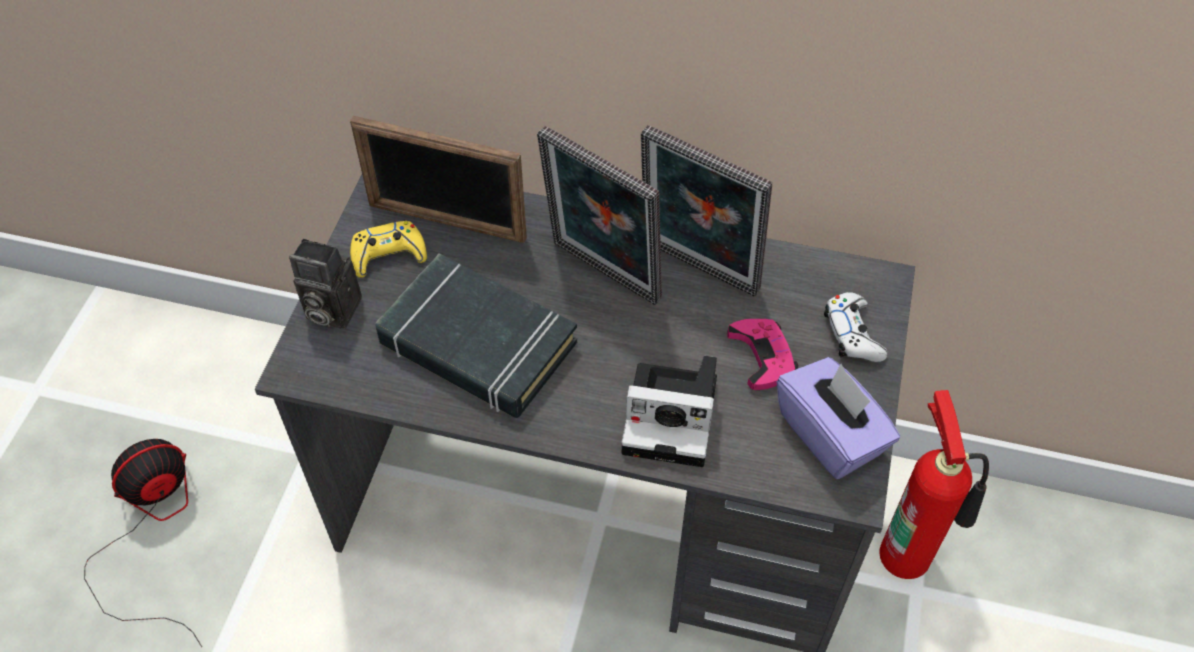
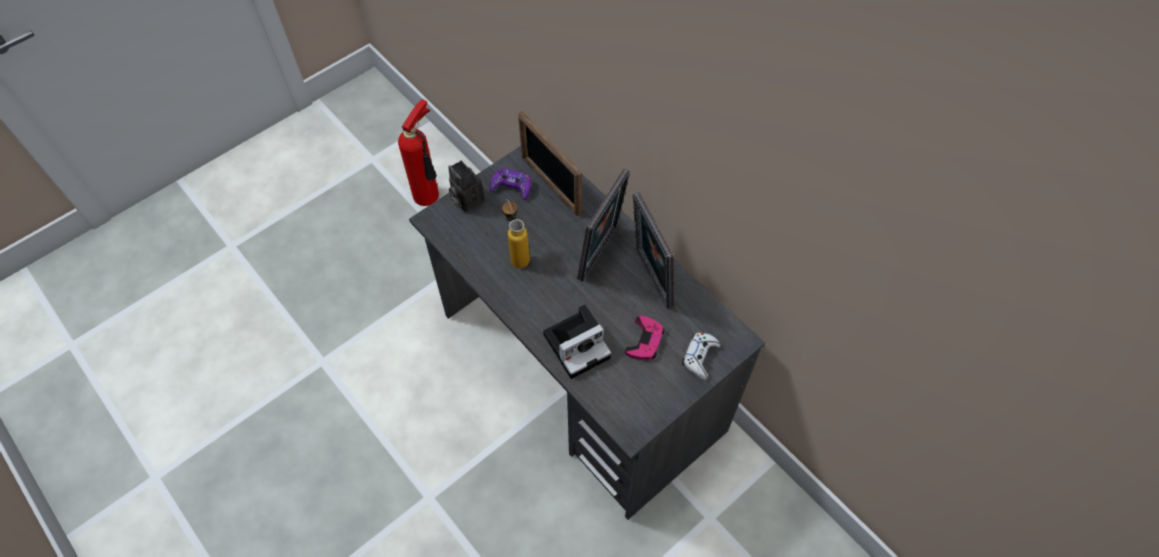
camera: 35 degrees right, 5 degrees up
(152, 530) = (376, 257): fan -> none
(388, 255) = (512, 187): yellow game controller -> purple game controller
(477, 344) = (517, 254): black book -> bottle
(601, 275) = (601, 254): picture frame -> picture frame turned 135 degrees counterclockwise
(674, 416) = (578, 344): camera -> camera turned 75 degrees counterclockwise
(830, 434) = (644, 399): purple tissue box -> none
(909, 551) = (722, 496): fire extinguisher -> fire extinguisher (429, 195)

